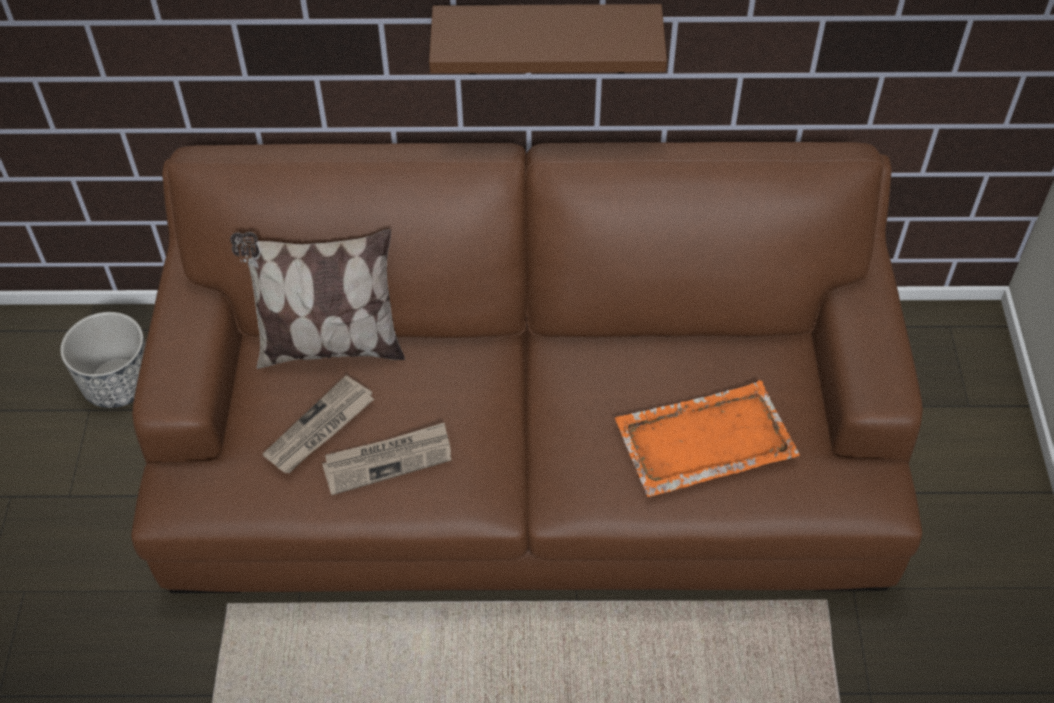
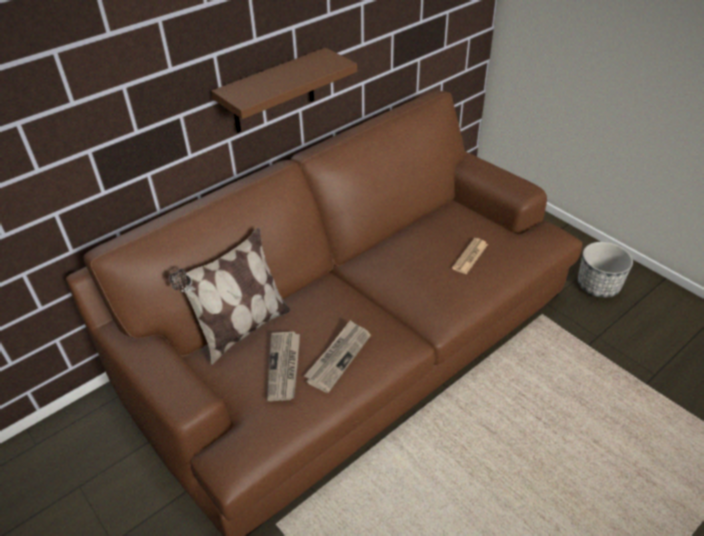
camera: 40 degrees left, 10 degrees down
(118, 383) = (86, 459): planter -> planter (598, 286)
(703, 441) = (470, 256): orange tray -> newspaper

